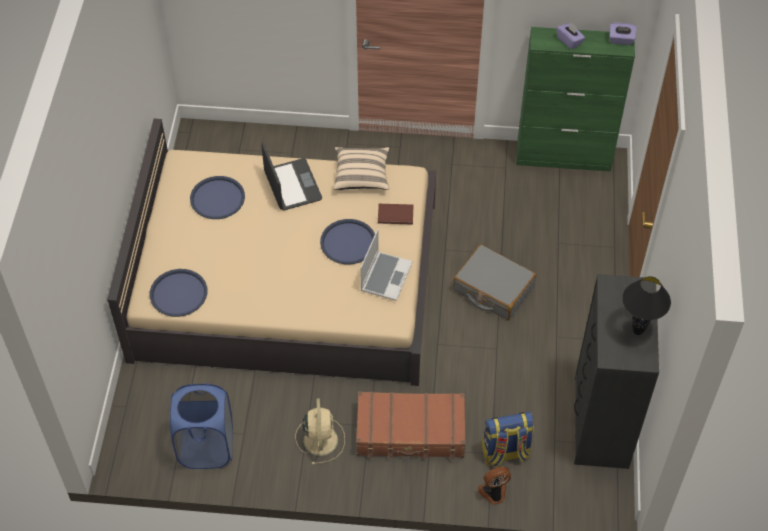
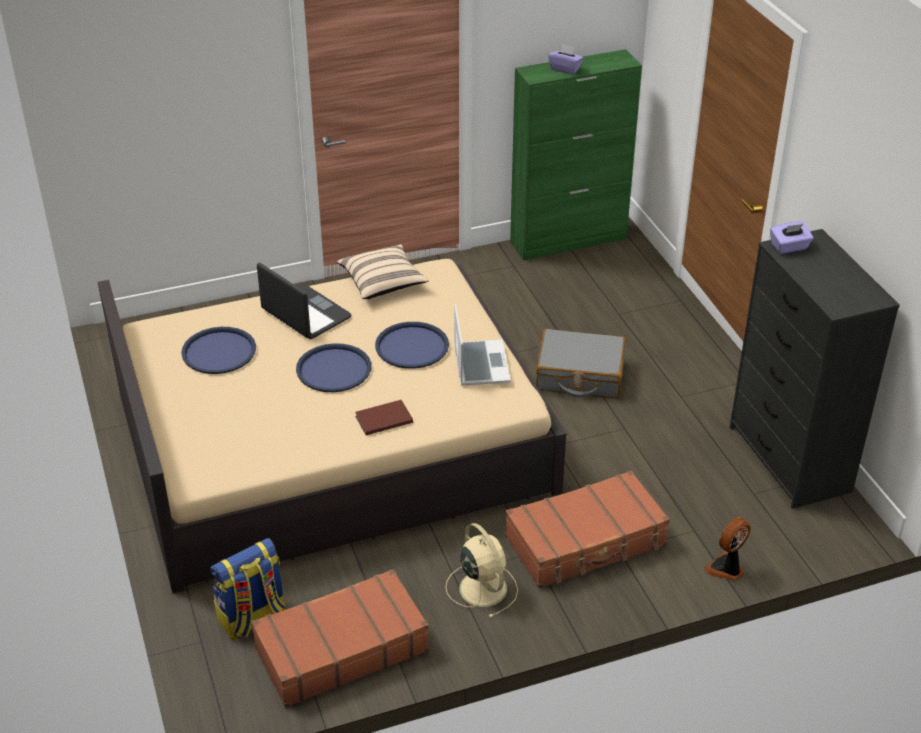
camera: 25 degrees left, 15 degrees down
(178, 293) = (230, 459): blue tray -> blue tray (334, 369)
(206, 447) = (341, 649): blue laundry basket -> brown suitcase
(395, 214) = (448, 306): brown book -> brown book (382, 419)
(505, 453) = (709, 524): backpack -> backpack (252, 618)
(621, 40) = (617, 56): purple tissue box -> purple tissue box (789, 247)
(637, 331) = (844, 276): black table lamp -> none

